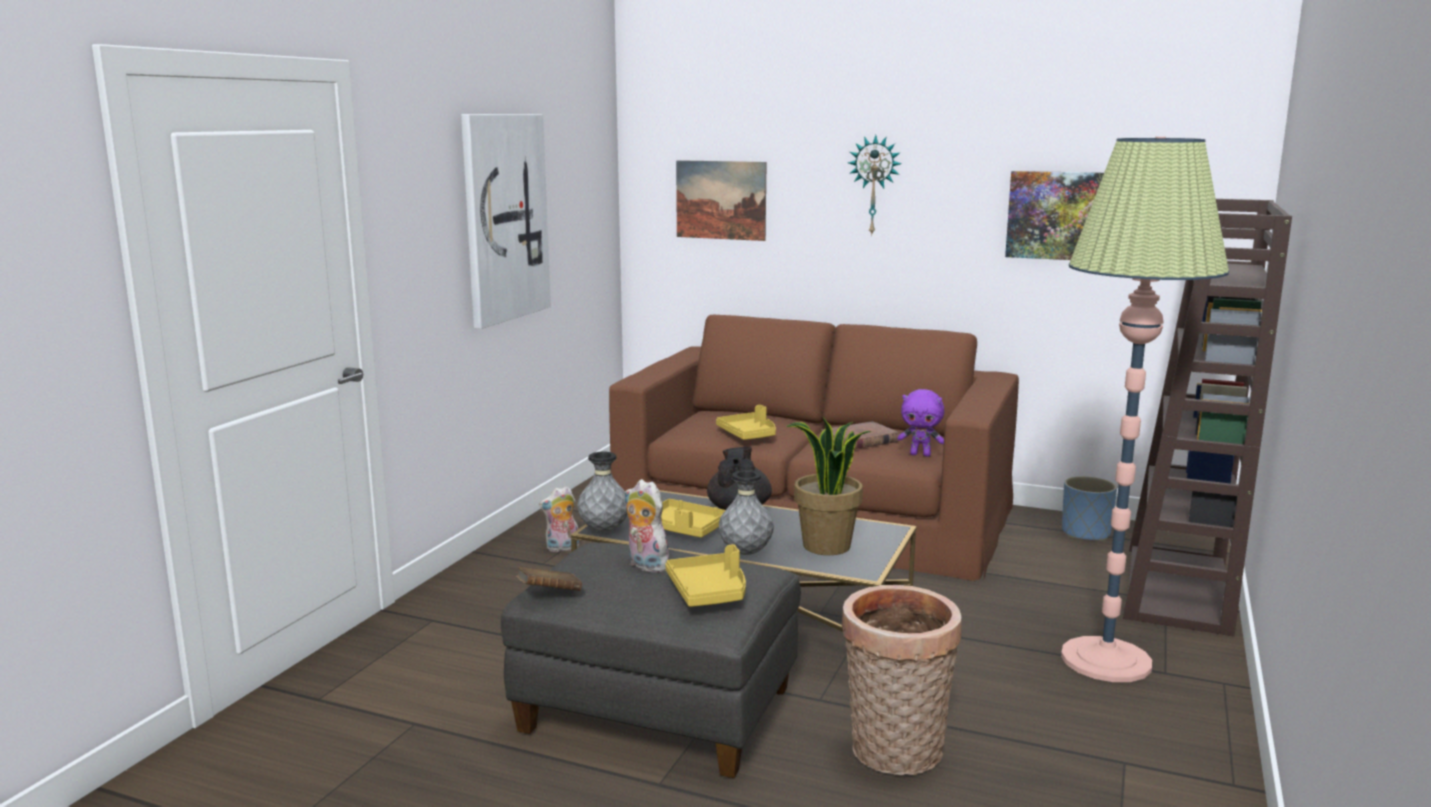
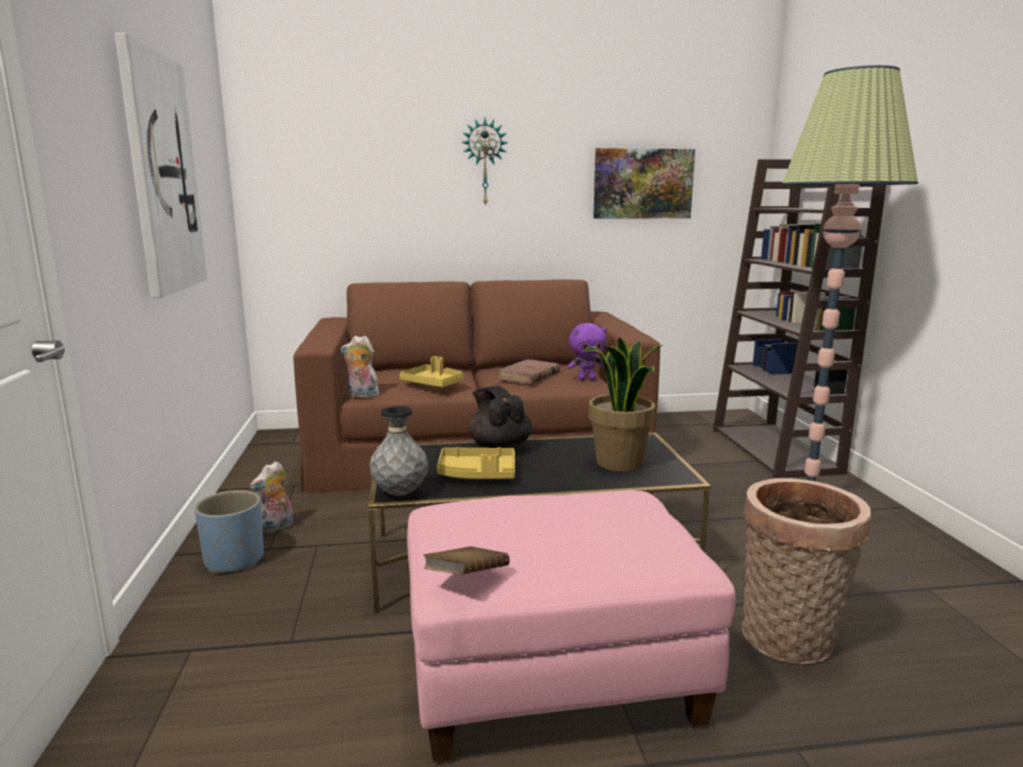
camera: 30 degrees left, 0 degrees up
(645, 565) = (526, 517): plush toy -> plush toy (361, 396)
(659, 712) = (554, 675): grey ottoman -> pink ottoman
(709, 592) = (632, 529): yellow tray -> none
(721, 200) = (341, 179): picture -> none
(745, 553) = (564, 484): grey vase -> none
(1085, 533) = (673, 425): blue planter -> blue planter (234, 560)

